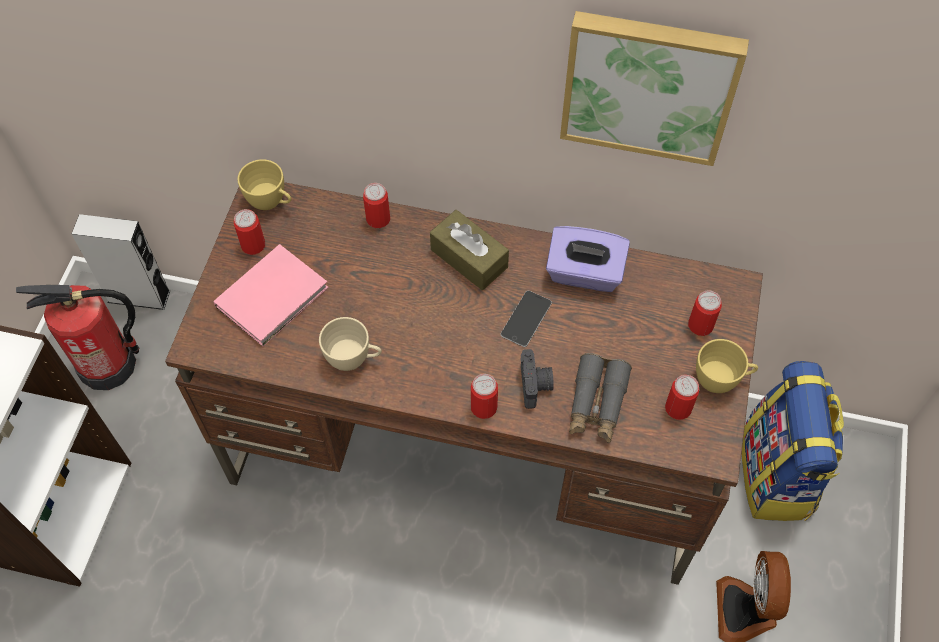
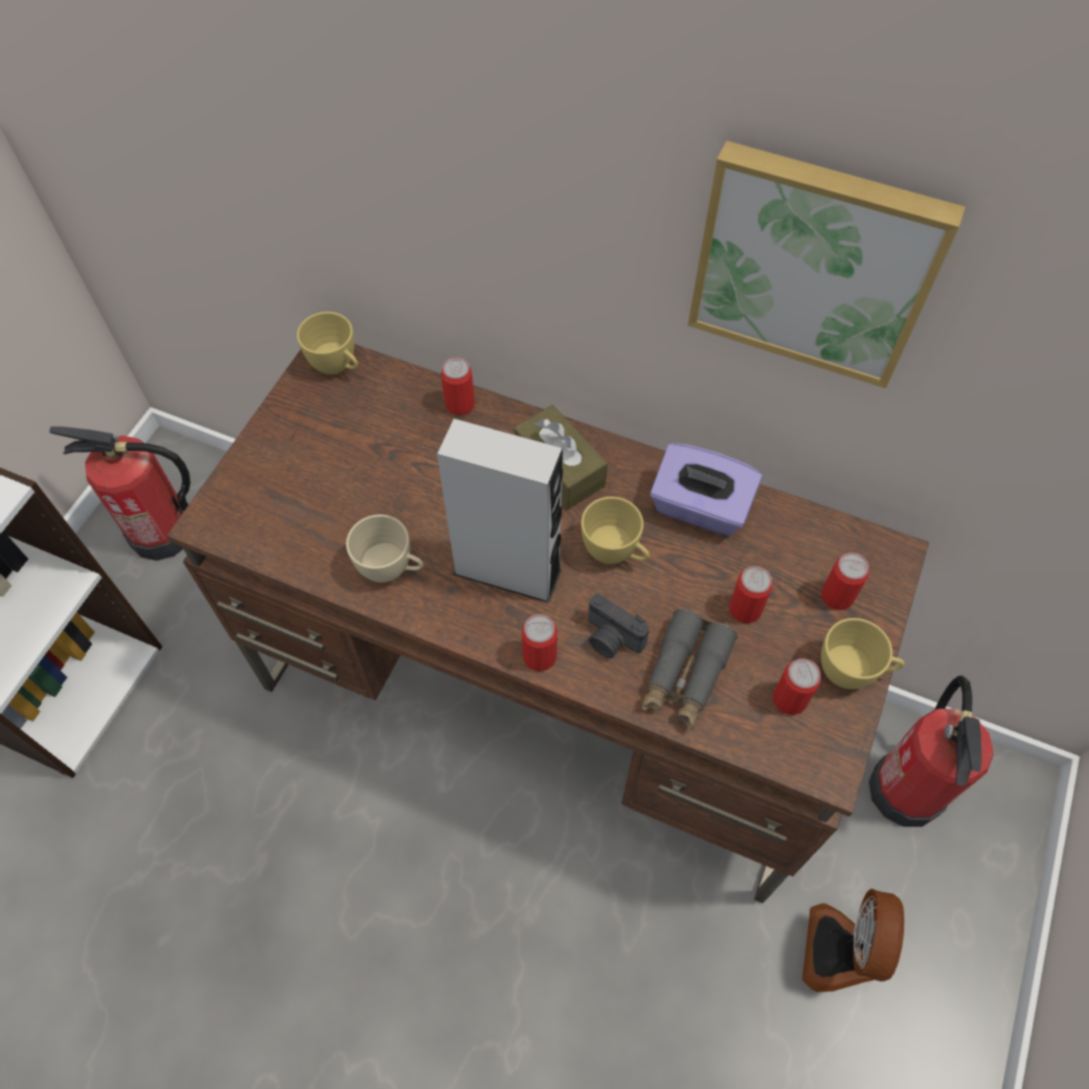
camera: 10 degrees right, 0 degrees up
(139, 296) = (213, 462): grey speaker -> grey speaker (507, 571)
(253, 245) = (304, 413): can -> can (745, 609)
(275, 296) = (315, 478): pink book -> none
(526, 319) = (615, 553): phone -> yellow cup
(535, 385) = (611, 639): camera -> camera turned 120 degrees clockwise
(777, 474) = (906, 788): backpack -> fire extinguisher

